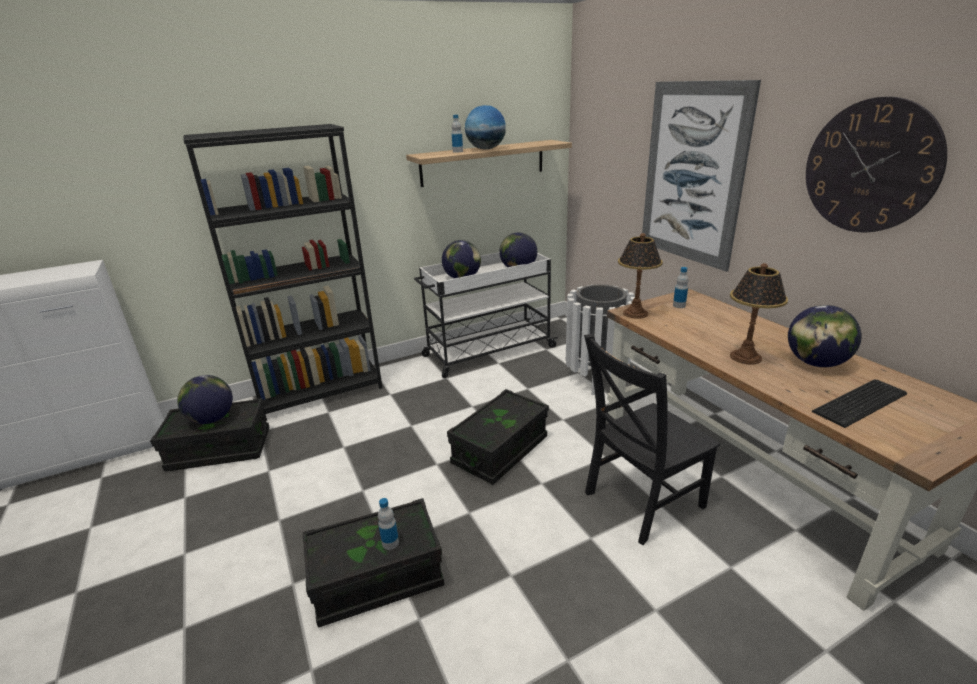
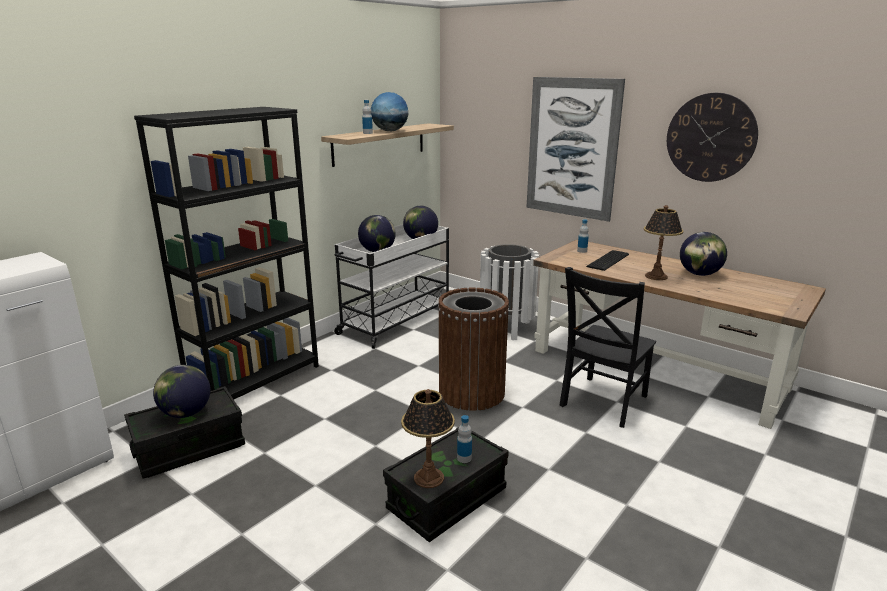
camera: 25 degrees left, 5 degrees down
(500, 451) = (471, 392): black storage box -> brown trash can
(635, 313) = (557, 259): table lamp -> table lamp (429, 478)
(862, 403) = (742, 291): keyboard -> keyboard (609, 260)

